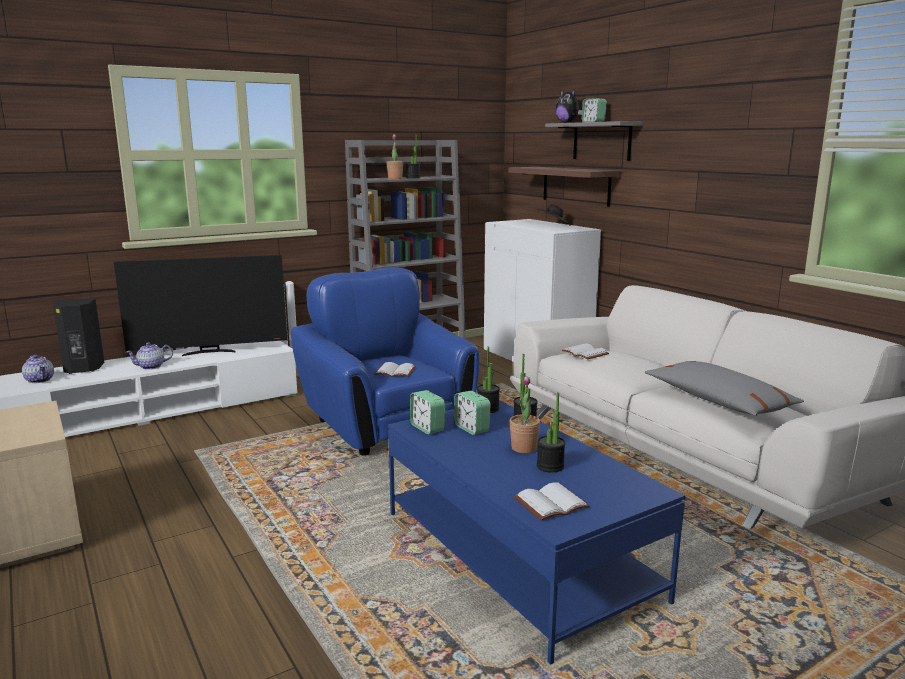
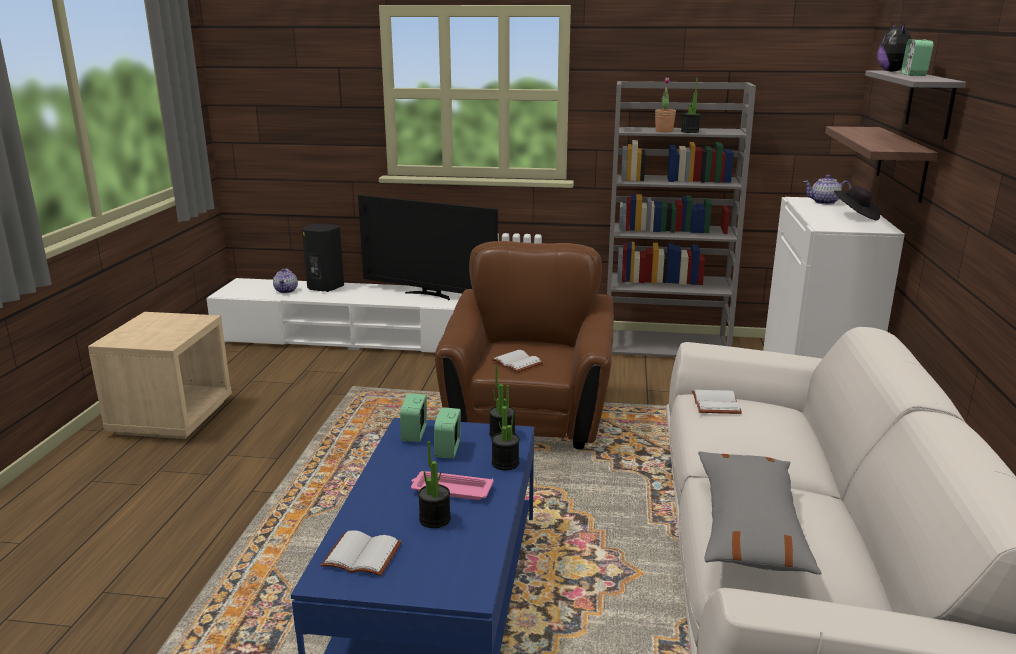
camera: 40 degrees right, 5 degrees up
(151, 367) = (368, 298): teapot -> teapot (824, 202)
(386, 424) = (529, 416): blue armchair -> brown armchair
(524, 448) = (450, 490): potted plant -> pink tray

